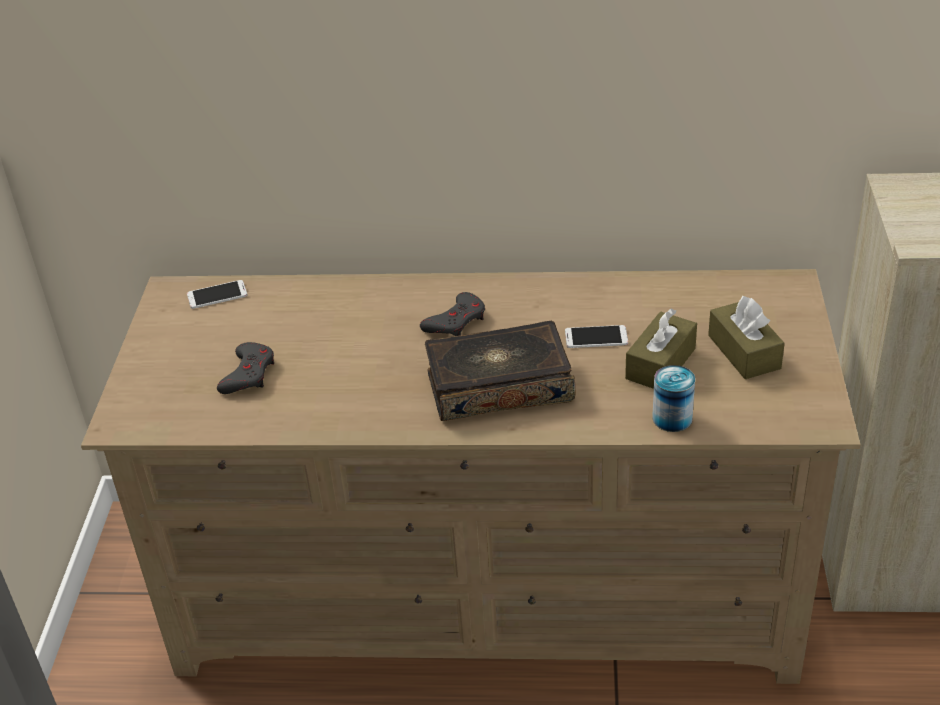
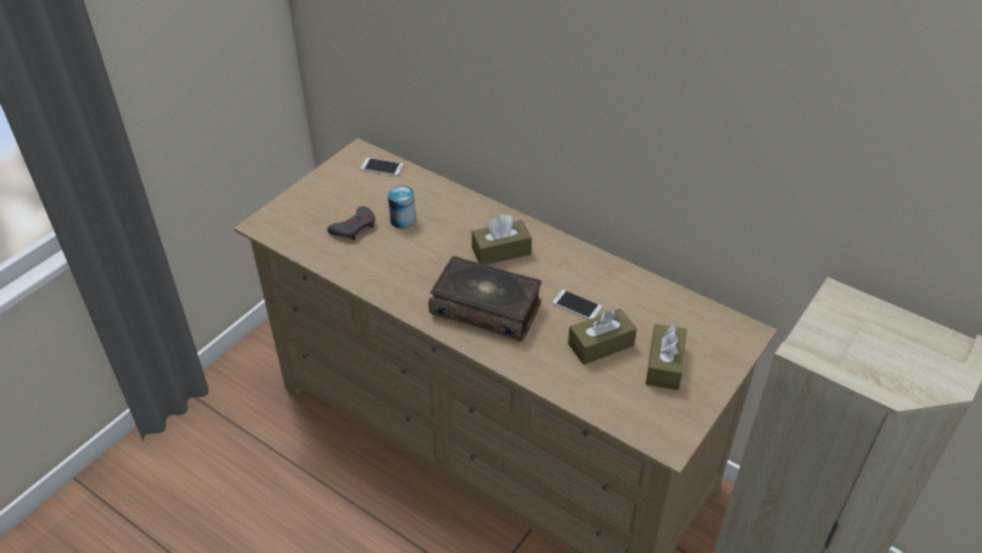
camera: 30 degrees right, 5 degrees up
(456, 321) = (501, 251): grey game controller -> brown tissue box
(672, 418) = (572, 386): can -> can (402, 220)

